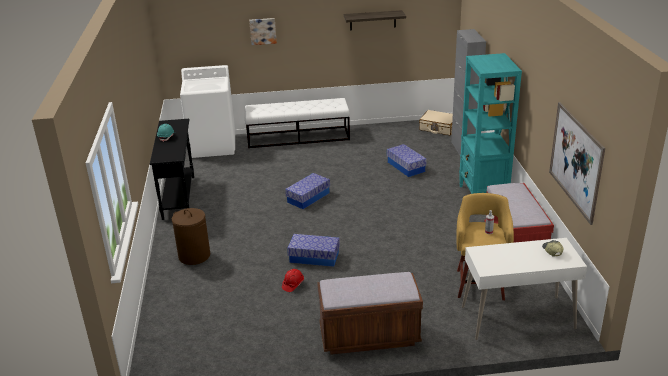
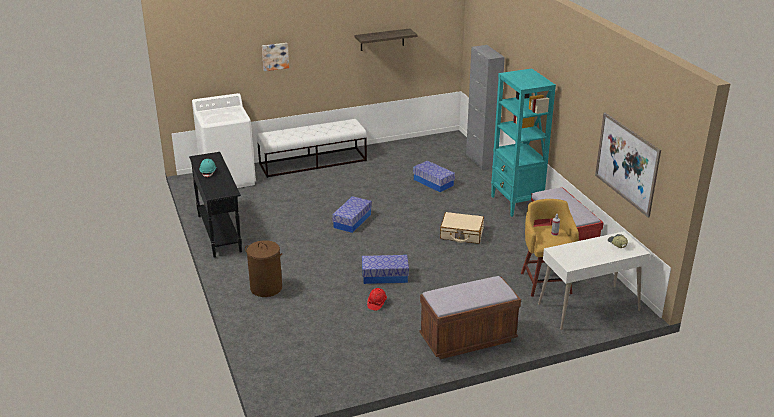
camera: 15 degrees left, 0 degrees up
(438, 128) = (448, 142): beige suitcase -> beige suitcase (461, 234)

